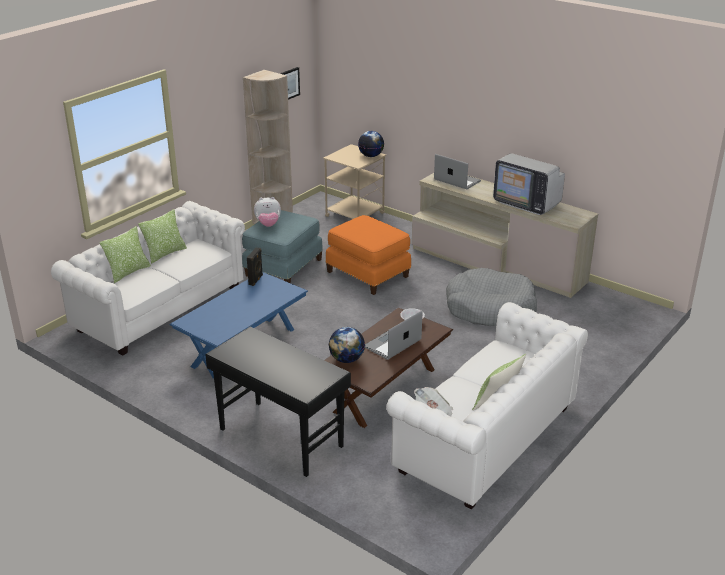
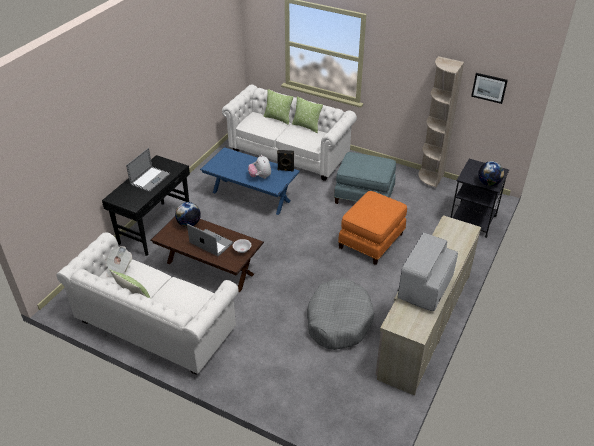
camera: 80 degrees right, 10 degrees up
(268, 225) = (362, 159): plush toy -> plush toy (260, 177)
(355, 215) = (472, 221): beige cart -> black cart
(457, 180) = (455, 238): laptop -> laptop (150, 179)

